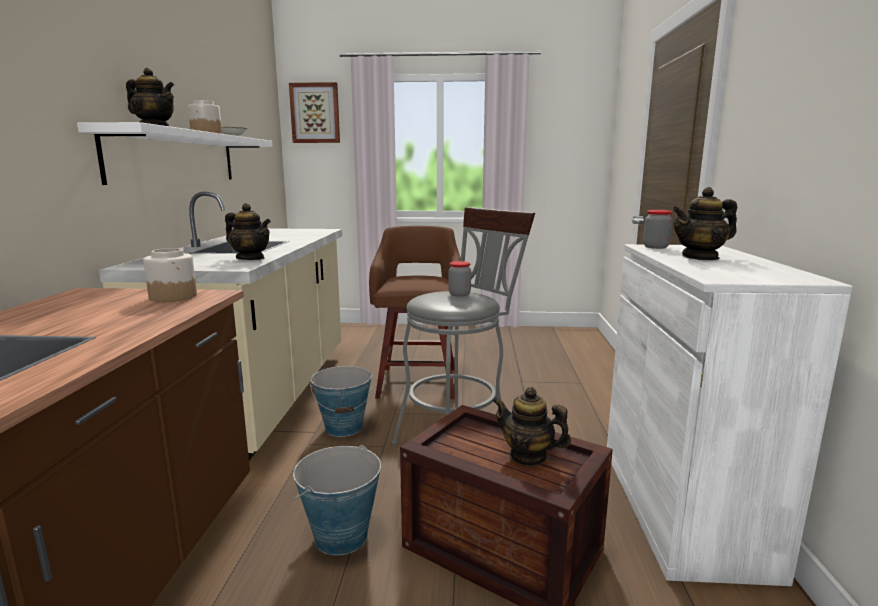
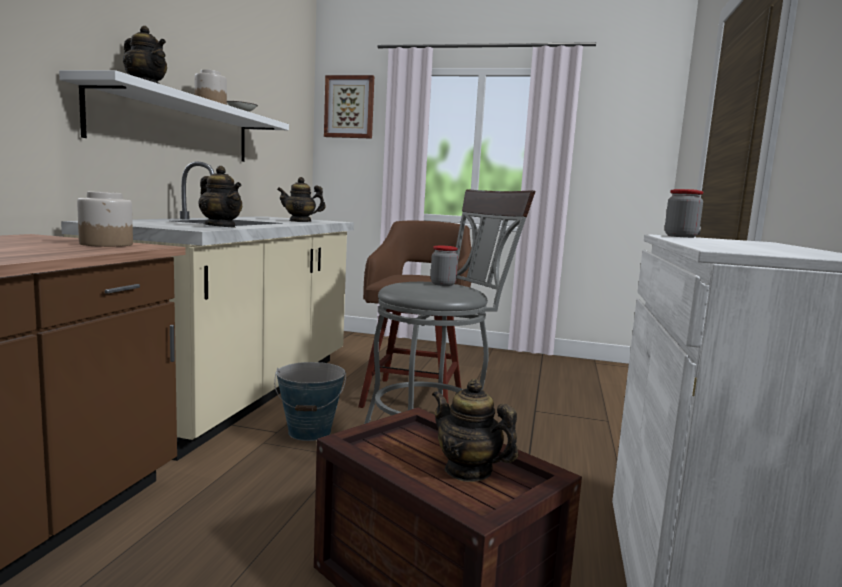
camera: 10 degrees right, 5 degrees down
(341, 537) = (249, 544): bucket -> none
(700, 257) = (728, 242): teapot -> teapot (300, 221)

